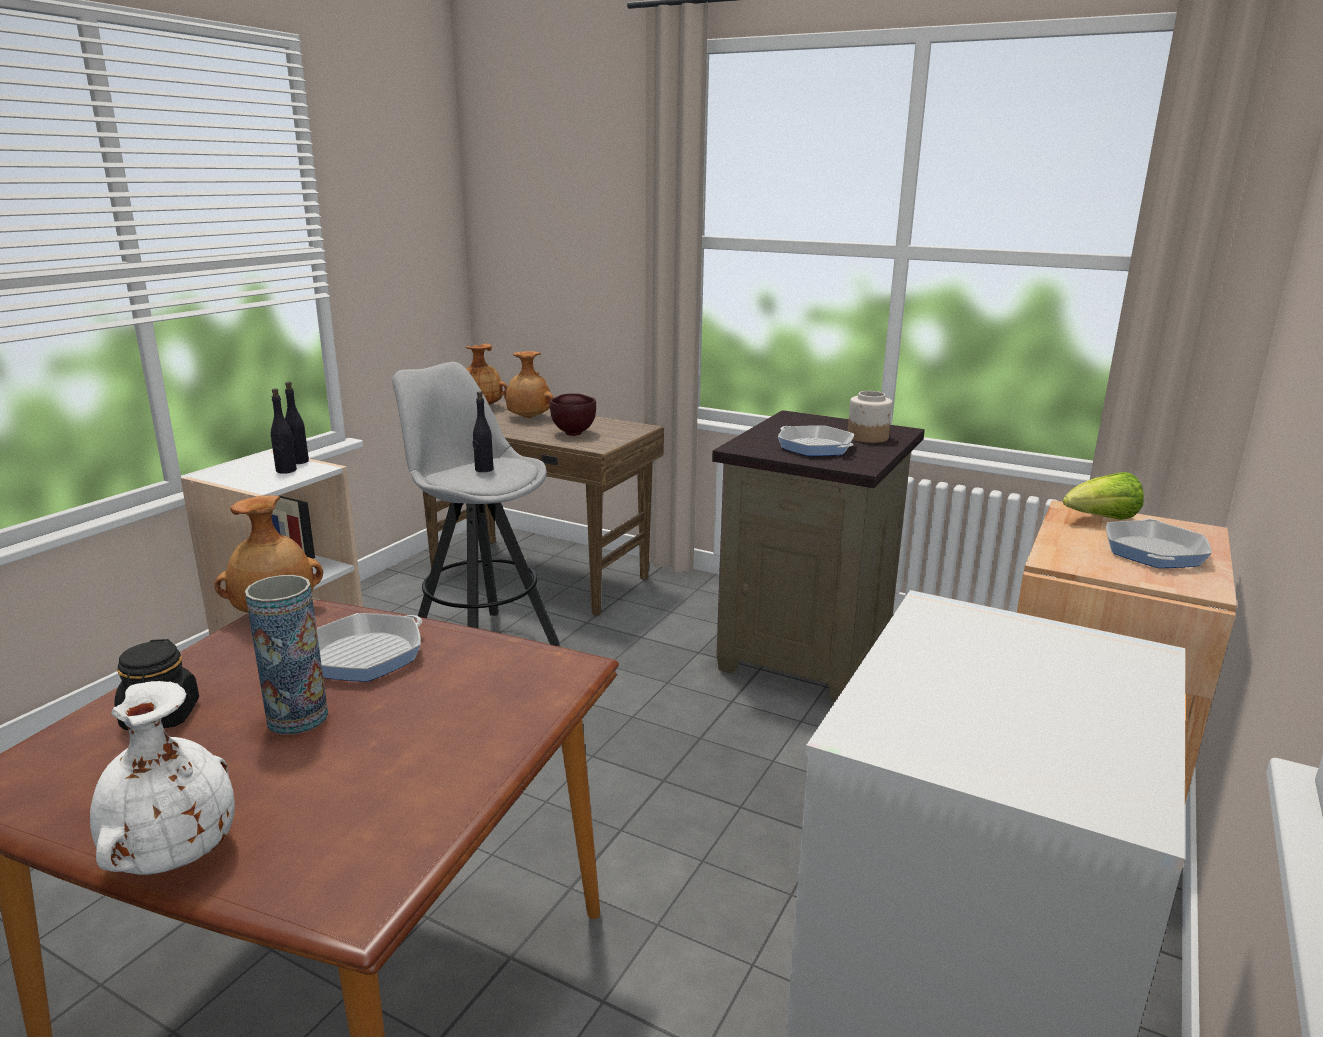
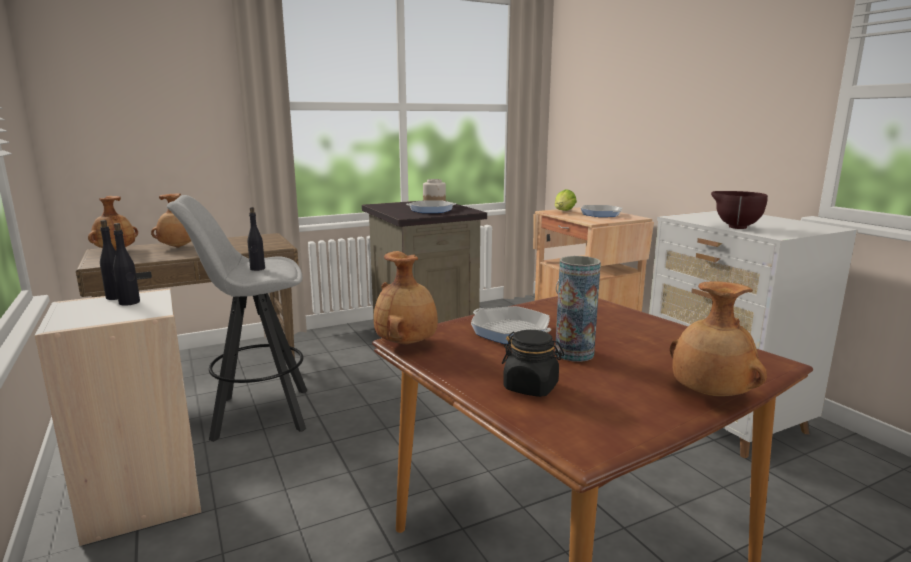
camera: 55 degrees left, 5 degrees down
(172, 855) = (709, 395): white vase -> brown vase
(364, 656) = (510, 331): frying pan -> frying pan turned 150 degrees clockwise
(573, 433) = (239, 245): brown bowl -> brown bowl (734, 227)

